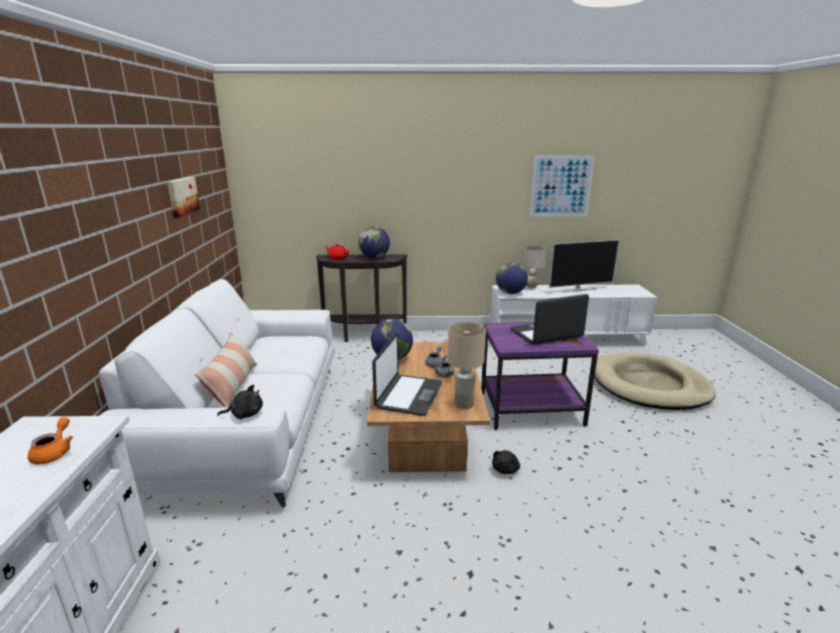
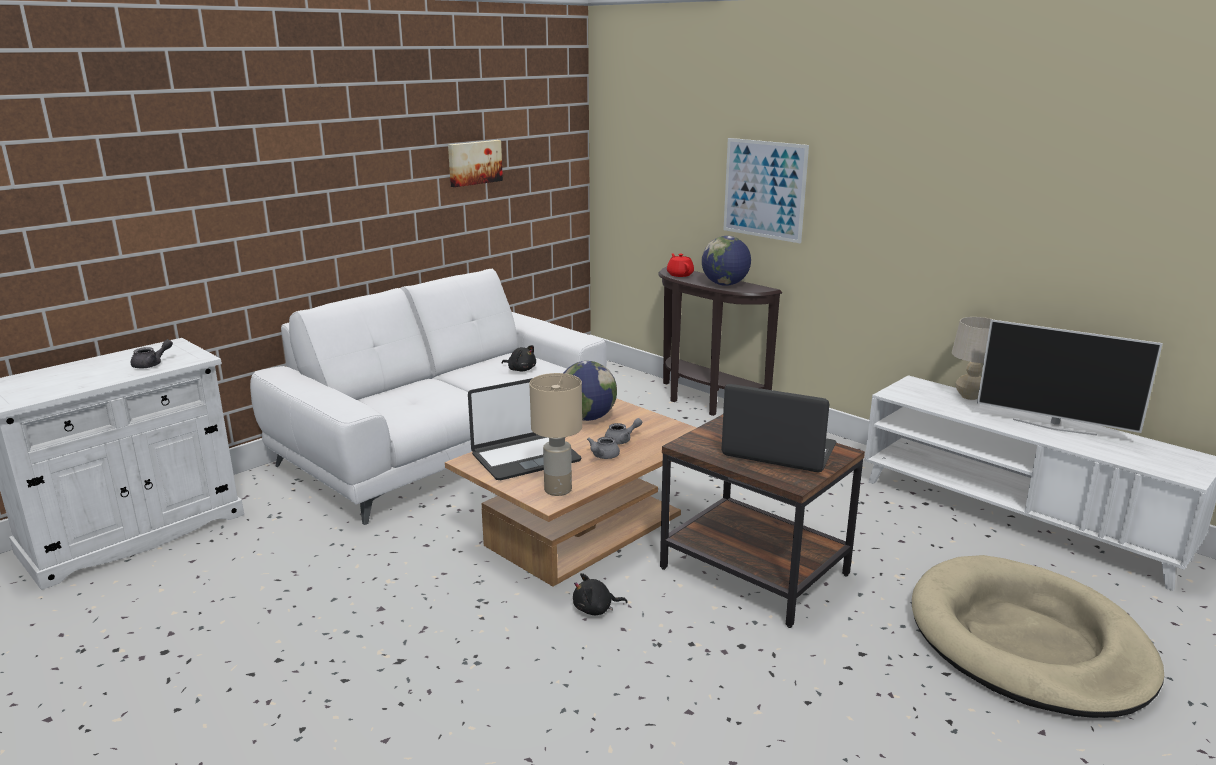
camera: 45 degrees right, 0 degrees up
(55, 452) = (152, 364): orange teapot -> grey teapot
(233, 386) = (407, 387): pillow -> none
(245, 414) = (344, 405): black plush toy -> black plush toy (521, 369)
(510, 293) = (909, 394): globe -> none
(530, 410) = (752, 572): purple side table -> brown side table
(561, 186) = (1060, 212): picture -> picture (764, 189)

